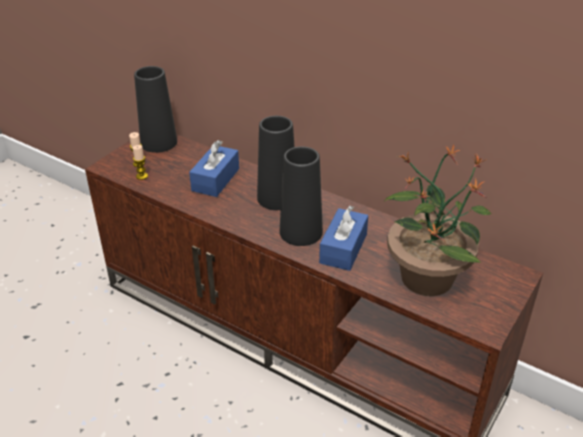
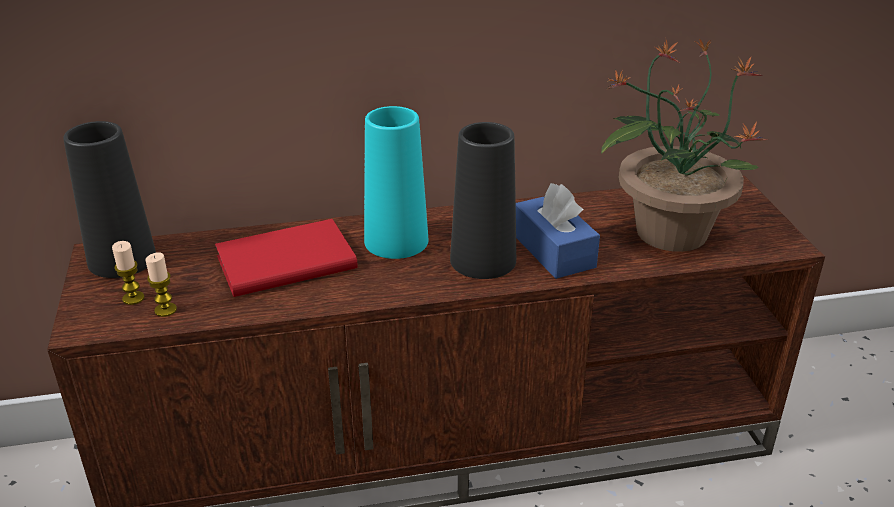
camera: 45 degrees left, 5 degrees down
(215, 179) = (283, 261): blue tissue box -> red book
(277, 198) = (396, 241): black vase -> turquoise vase

